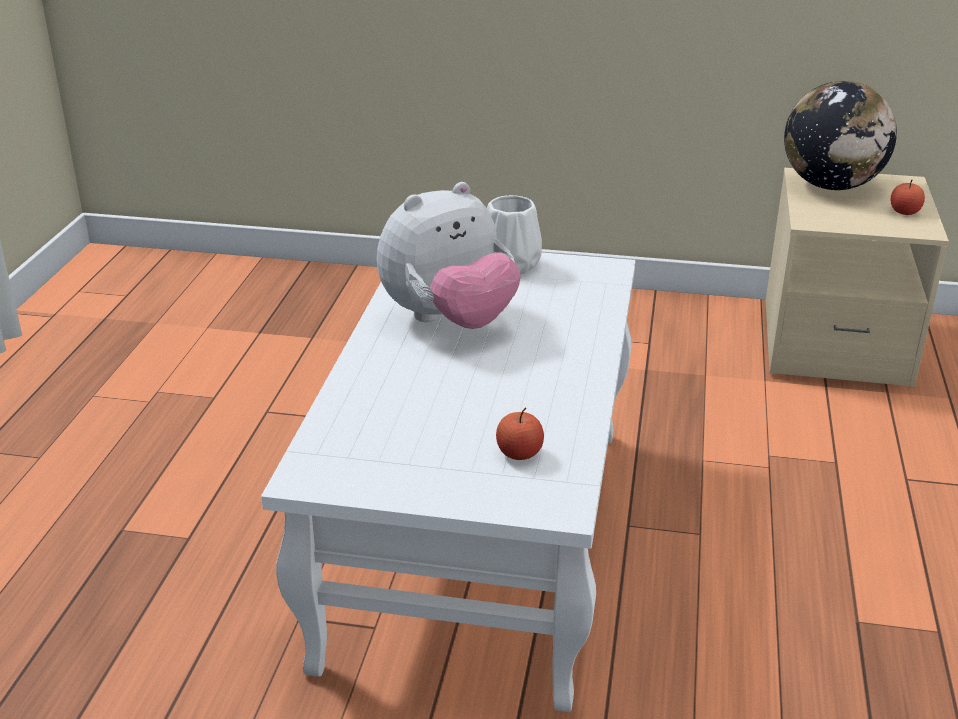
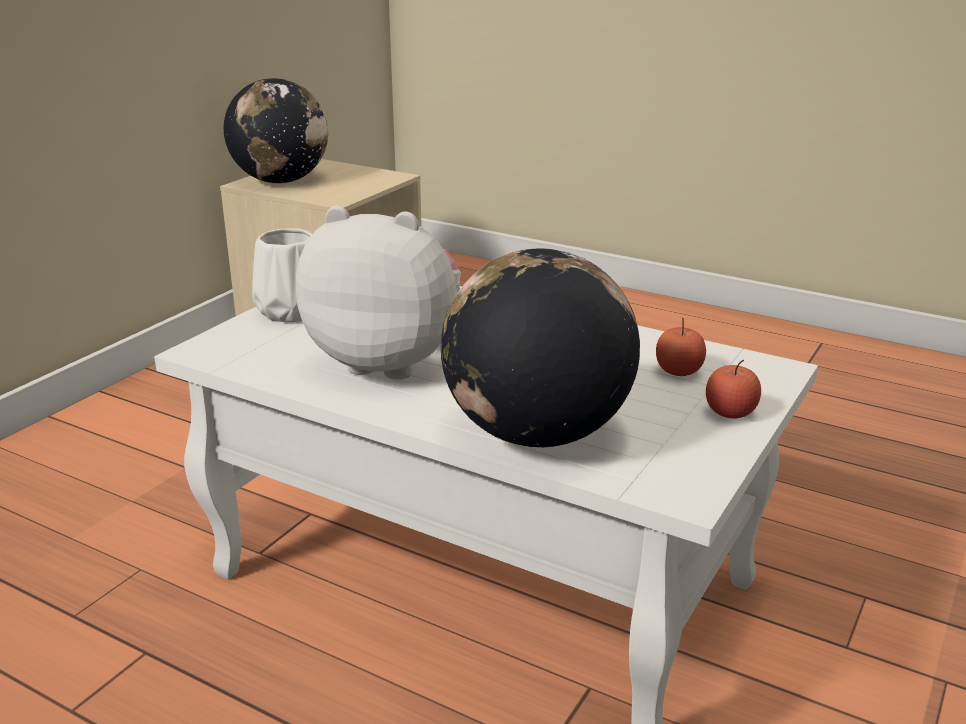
camera: 70 degrees left, 5 degrees down
(367, 402) = (536, 433): none -> globe
(449, 321) = (388, 361): plush toy -> plush toy turned 60 degrees counterclockwise
(904, 212) = (359, 174): apple -> apple (730, 413)

